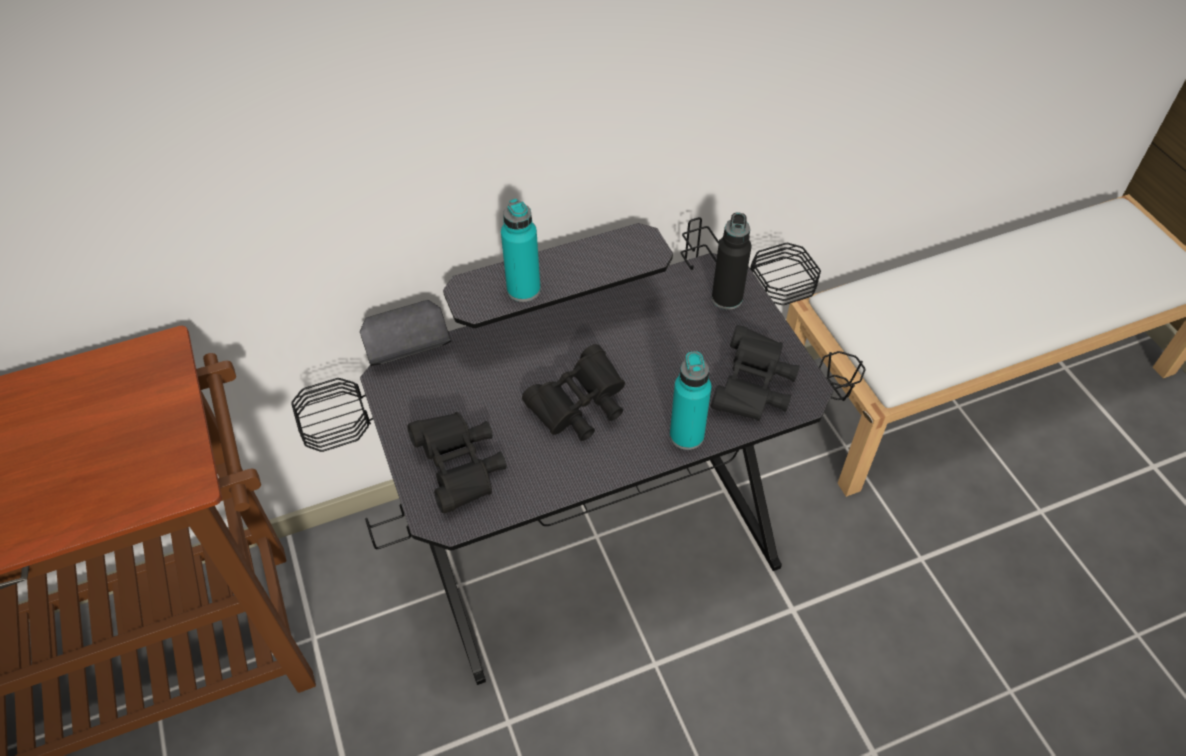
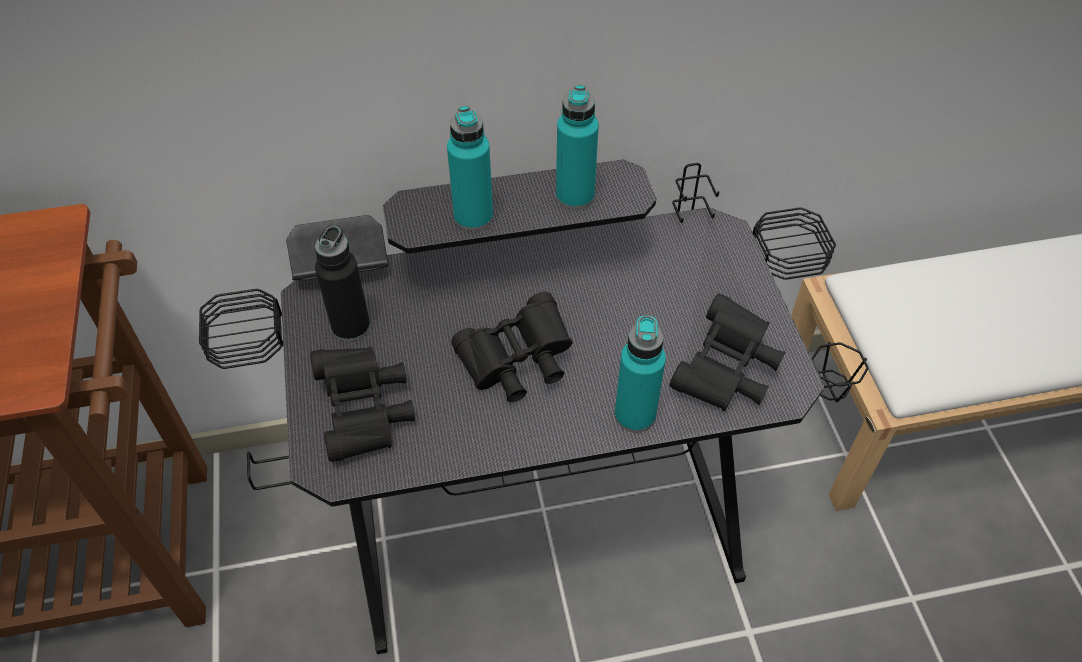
camera: 10 degrees right, 0 degrees up
(605, 260) = (575, 196): none -> turquoise bottle
(727, 298) = (717, 262): black bottle -> black bottle (351, 326)

